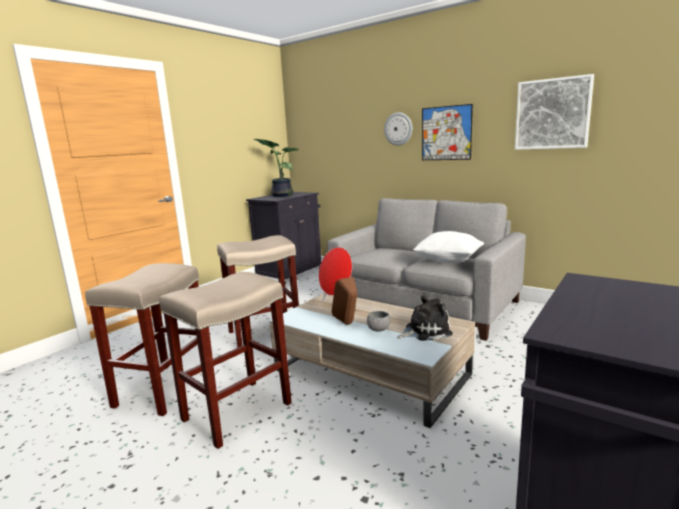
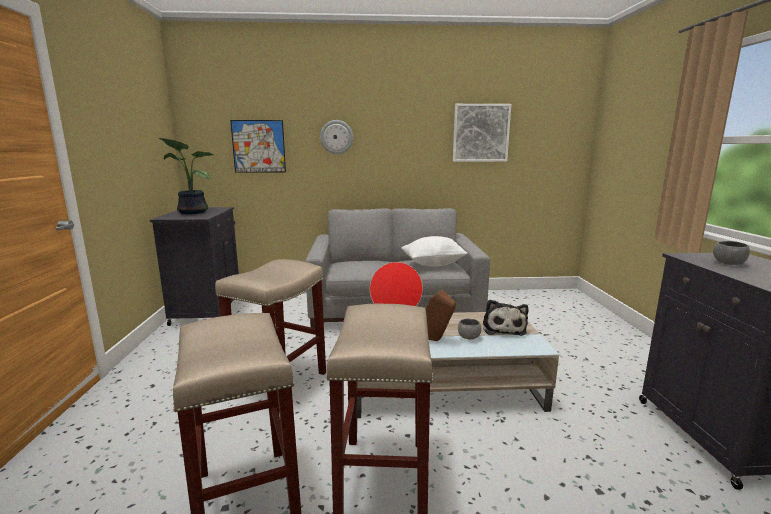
camera: 40 degrees left, 0 degrees up
(425, 331) = (503, 328): plush toy -> plush toy turned 150 degrees clockwise
(446, 133) = (389, 144): picture -> picture (258, 146)
(611, 296) = (728, 263): none -> grey bowl

